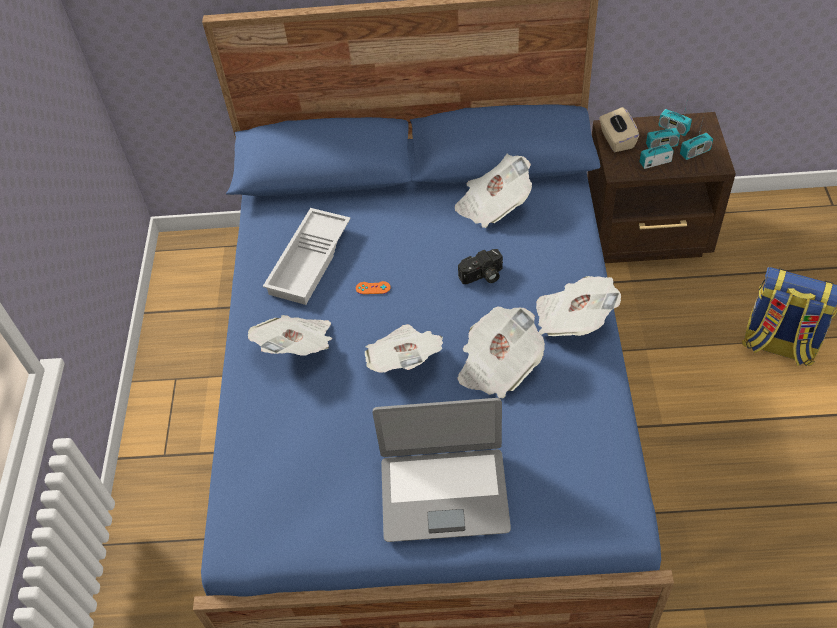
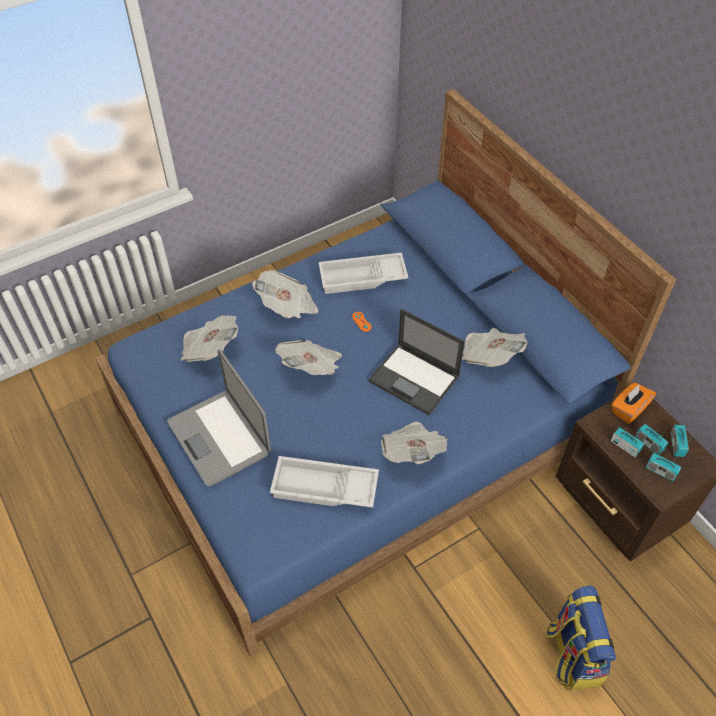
camera: 55 degrees right, 0 degrees up
(482, 276) = (415, 379): camera -> laptop
(498, 365) = (341, 423): newspaper -> newspaper (210, 349)
(574, 418) = (323, 489): none -> white tray
(616, 140) = (628, 409): beige tissue box -> orange tissue box

